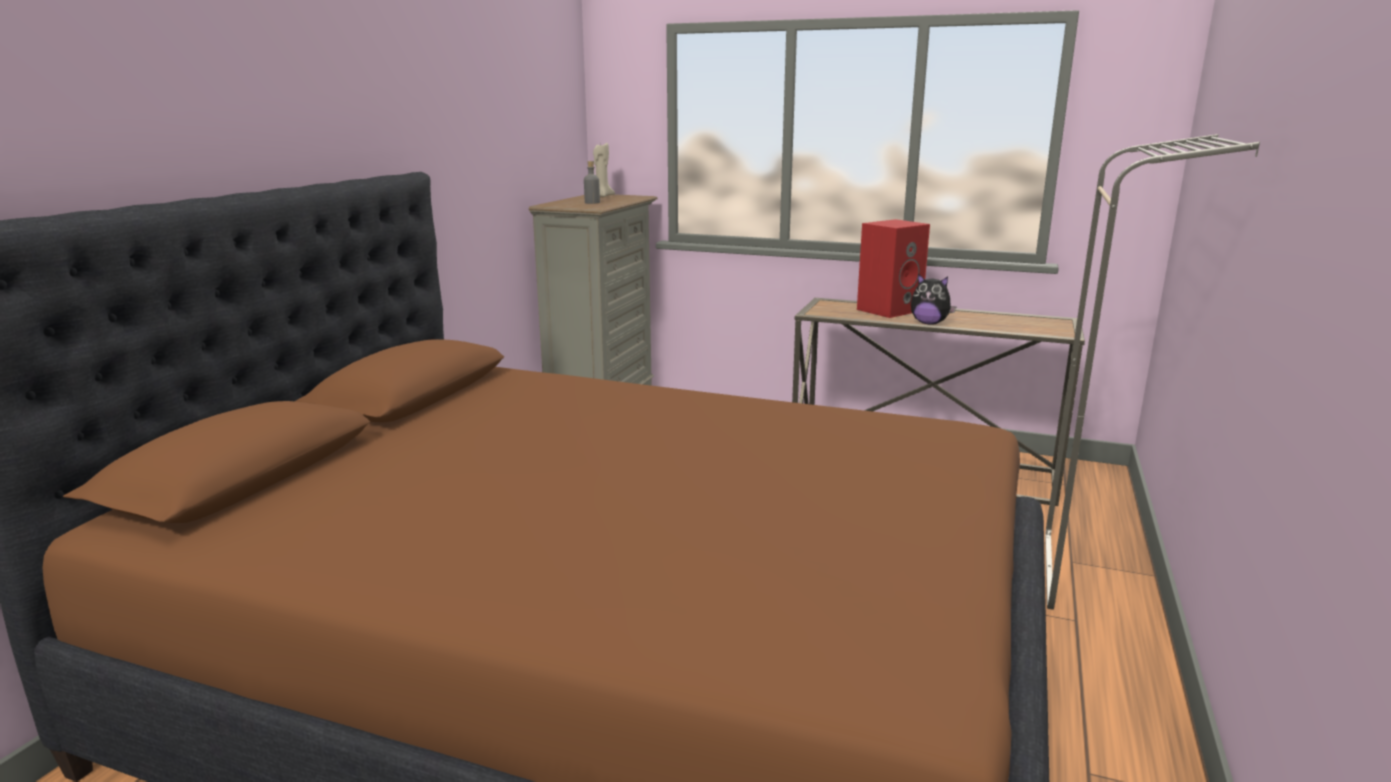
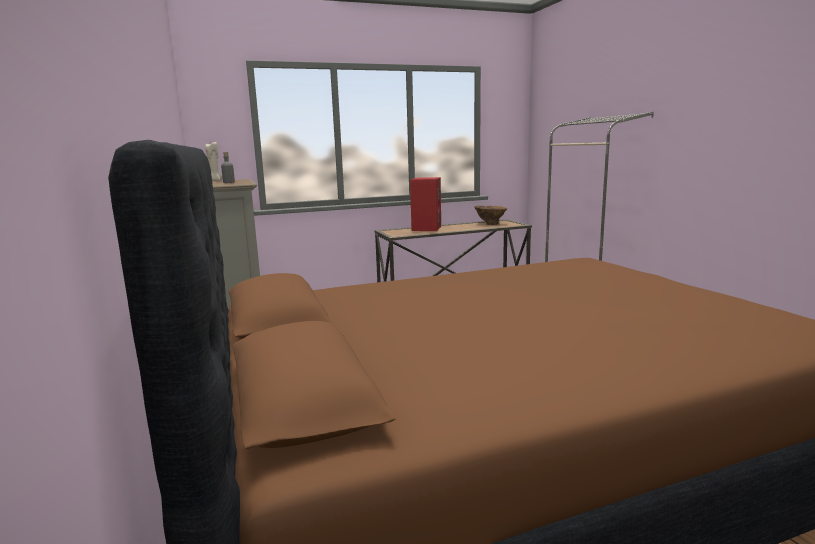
camera: 40 degrees left, 5 degrees down
(929, 323) = (458, 230): plush toy -> none
(1020, 322) = (490, 224): none -> brown vase

